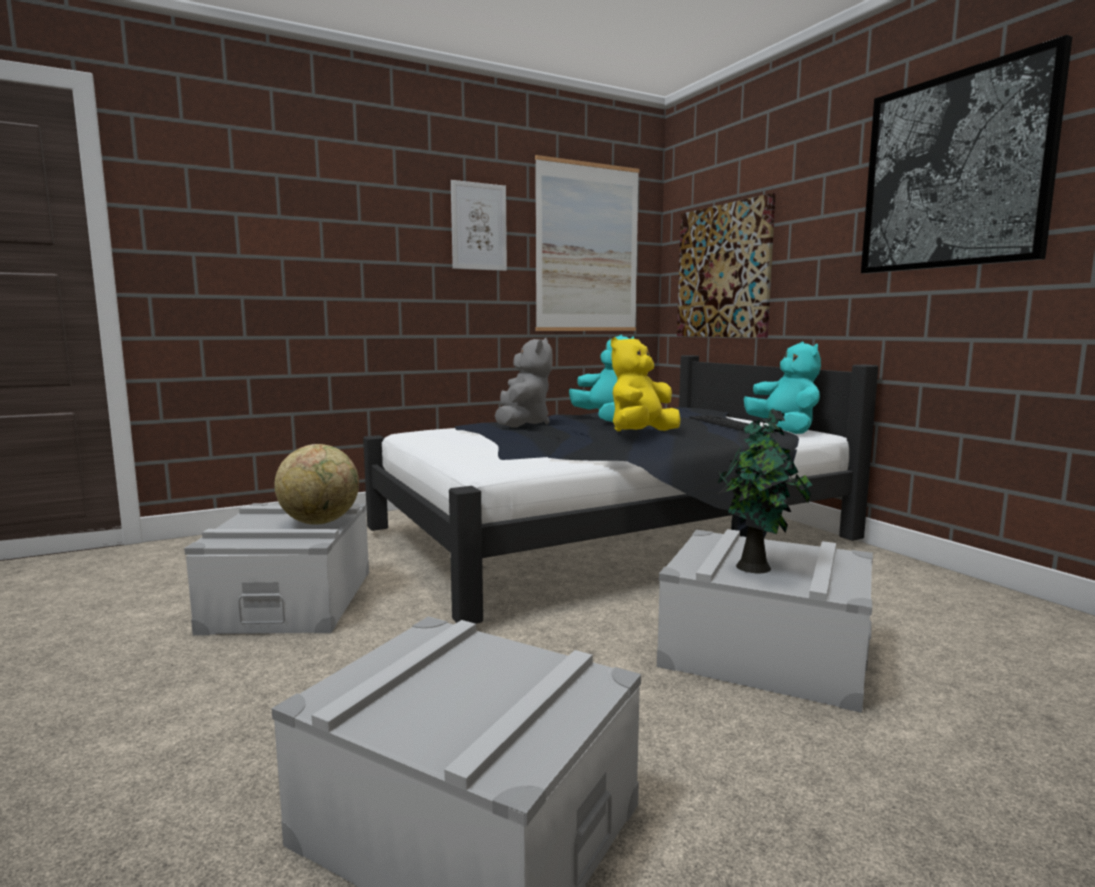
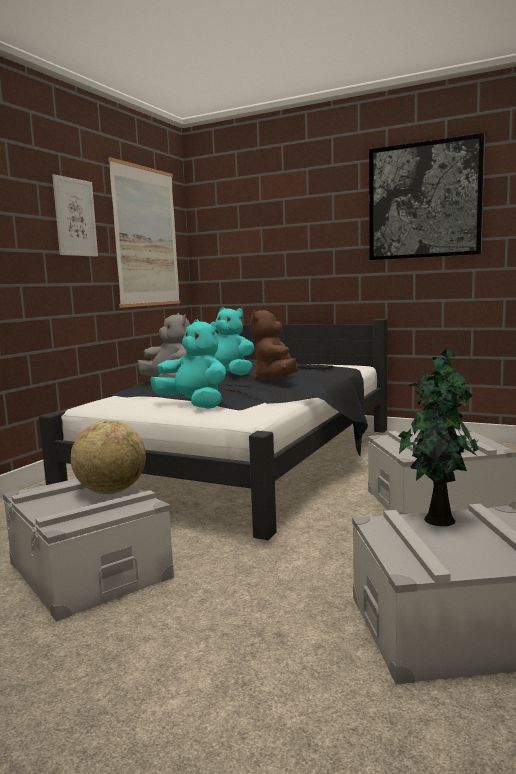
camera: 35 degrees left, 0 degrees up
(505, 654) = (437, 519): none -> potted plant
(641, 434) = (276, 380): yellow plush toy -> brown plush toy
(723, 271) = (253, 257): picture -> none
(784, 430) = (335, 366): turquoise plush toy -> turquoise plush toy (194, 405)

